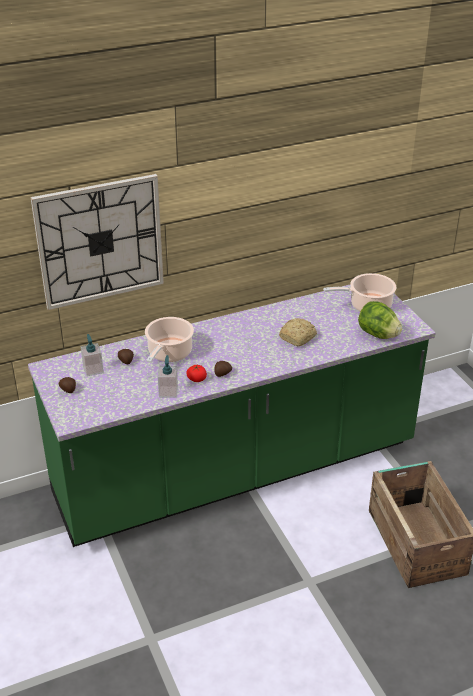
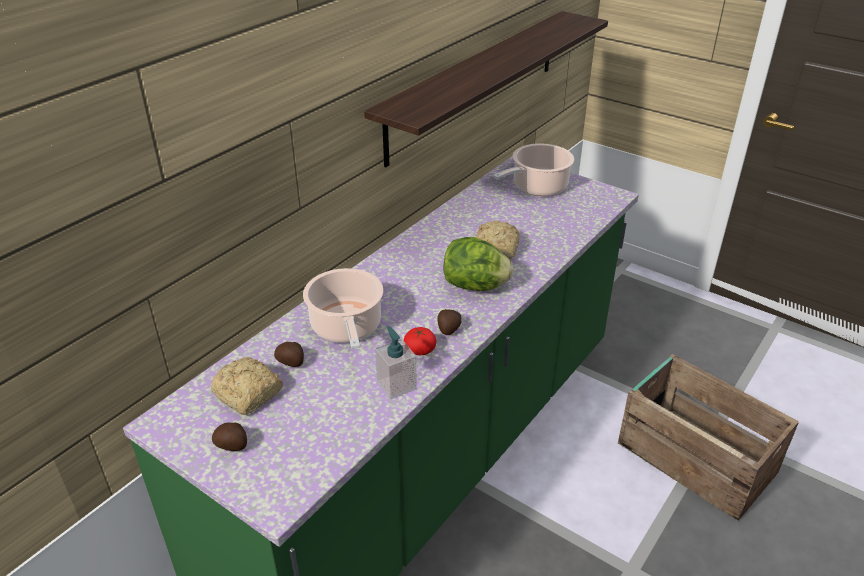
camera: 30 degrees left, 0 degrees up
(93, 369) = (248, 395): soap dispenser -> bread
(100, 241) = (204, 171): wall clock -> none
(337, 221) = (476, 83): none -> shelf
(378, 334) = (583, 215): lettuce -> lettuce (475, 286)

